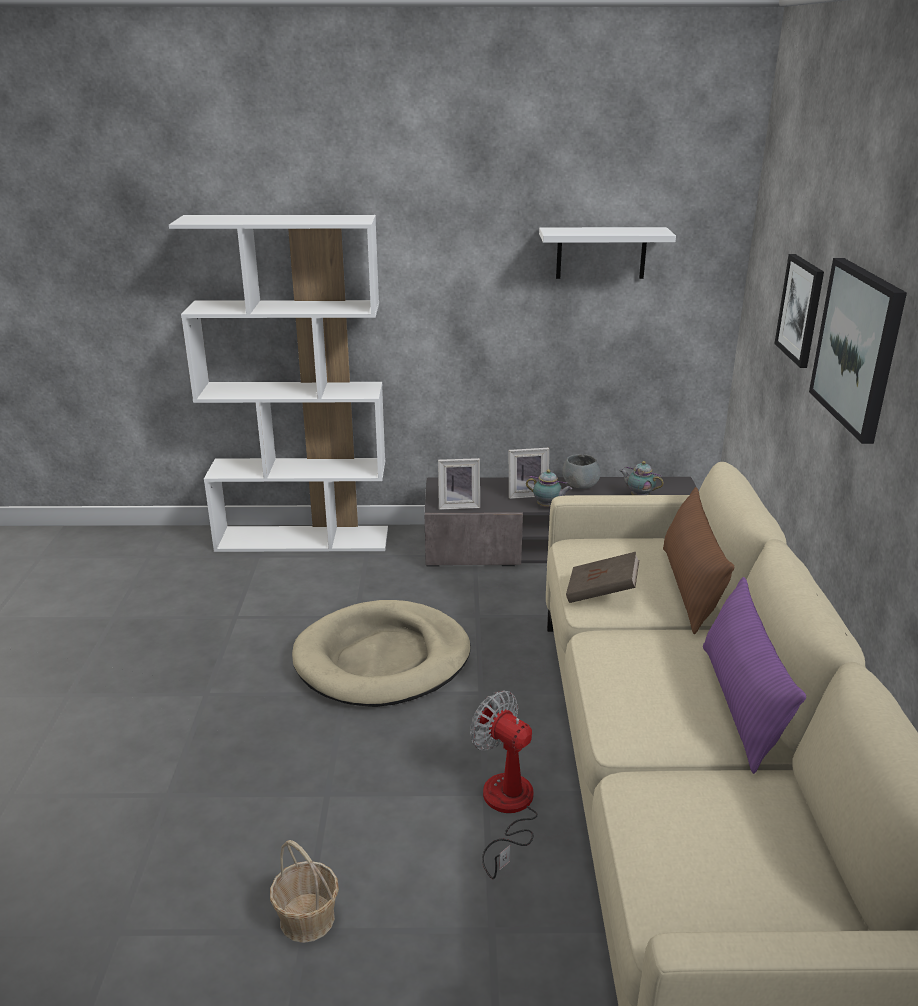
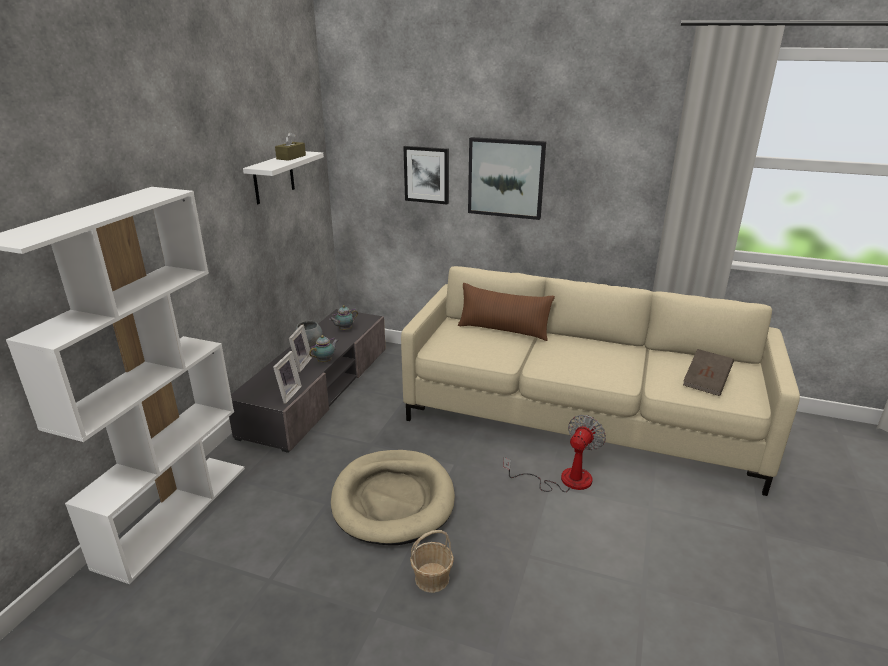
camera: 70 degrees left, 0 degrees up
(307, 919) = (635, 583): basket -> basket (432, 578)
(506, 809) = (564, 479): fan -> fan turned 150 degrees clockwise
(601, 593) = (494, 354): brown book -> brown book (706, 382)
(621, 230) = (291, 157): none -> brown tissue box
(741, 704) = (607, 346): purple pillow -> none

